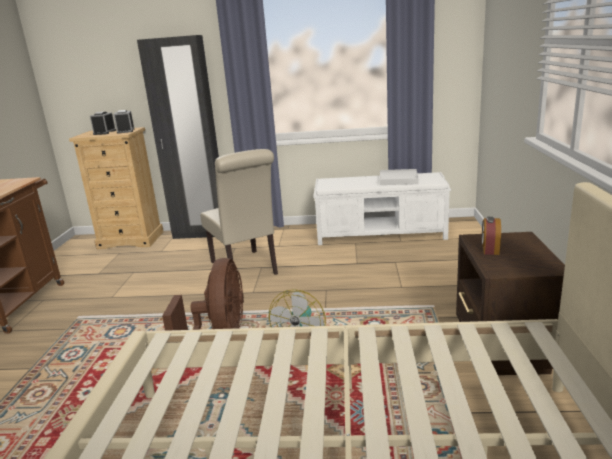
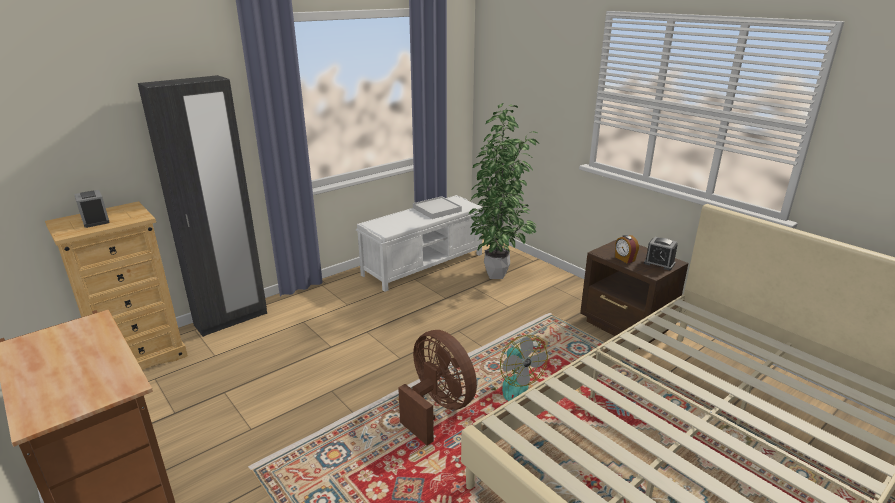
camera: 45 degrees left, 5 degrees up
(125, 131) = (128, 212): alarm clock -> alarm clock (659, 263)
(246, 269) = (355, 339): beige chair -> none
(436, 260) = (499, 275): none -> potted plant

